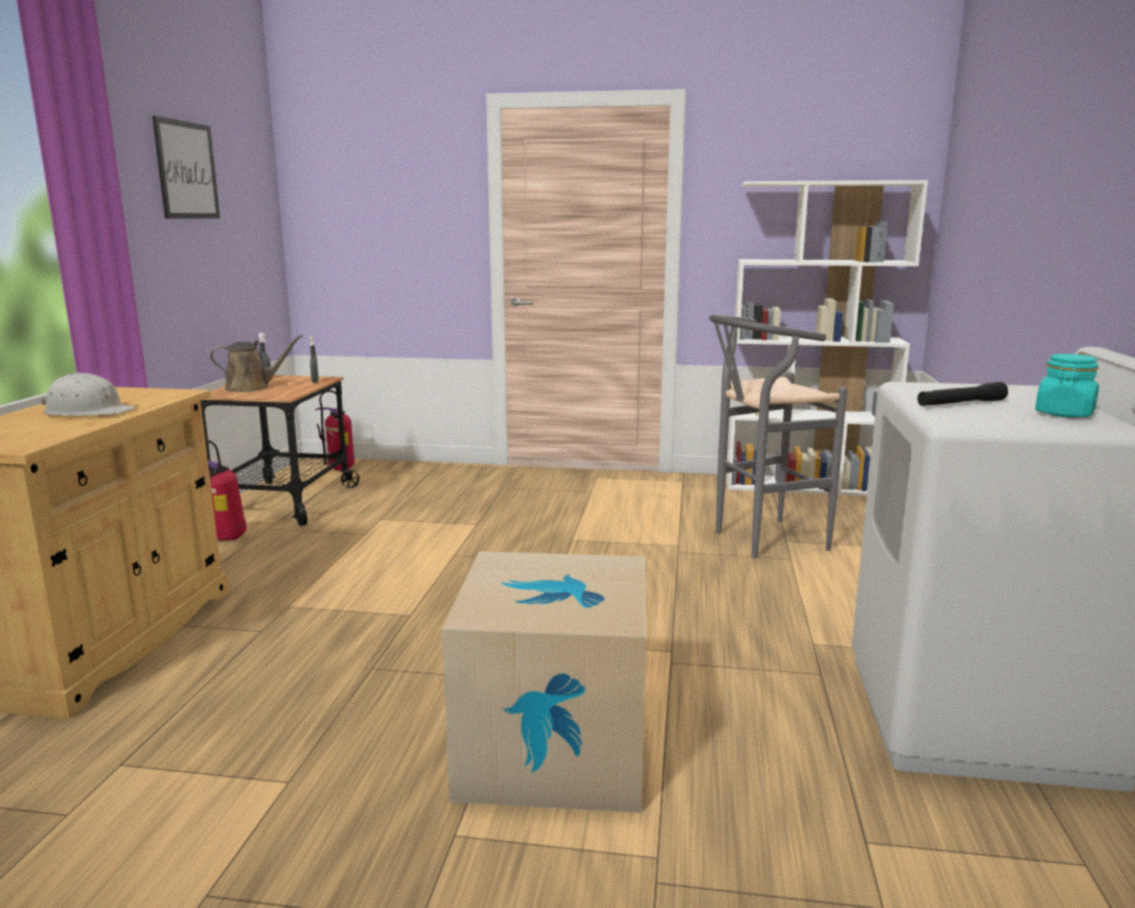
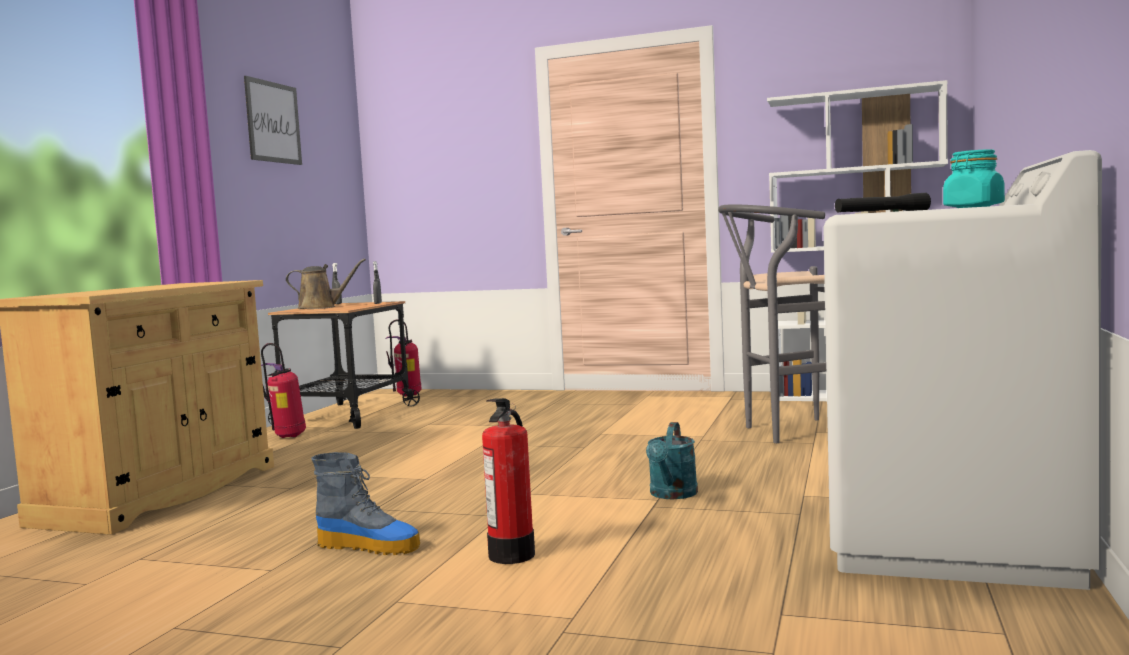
camera: 10 degrees right, 10 degrees down
(88, 412) = (156, 287): white hard hat -> none
(390, 736) = (370, 546): none -> boot
(553, 748) = (512, 555): cardboard box -> fire extinguisher
(683, 643) = (672, 495): none -> turquoise watering can

